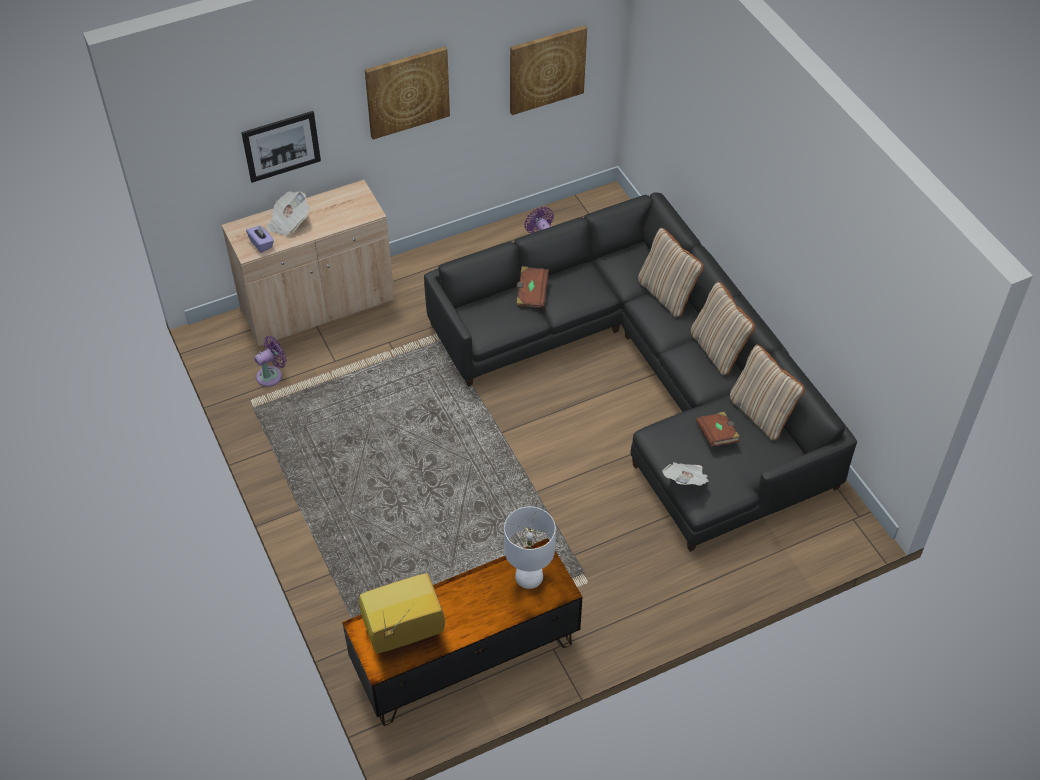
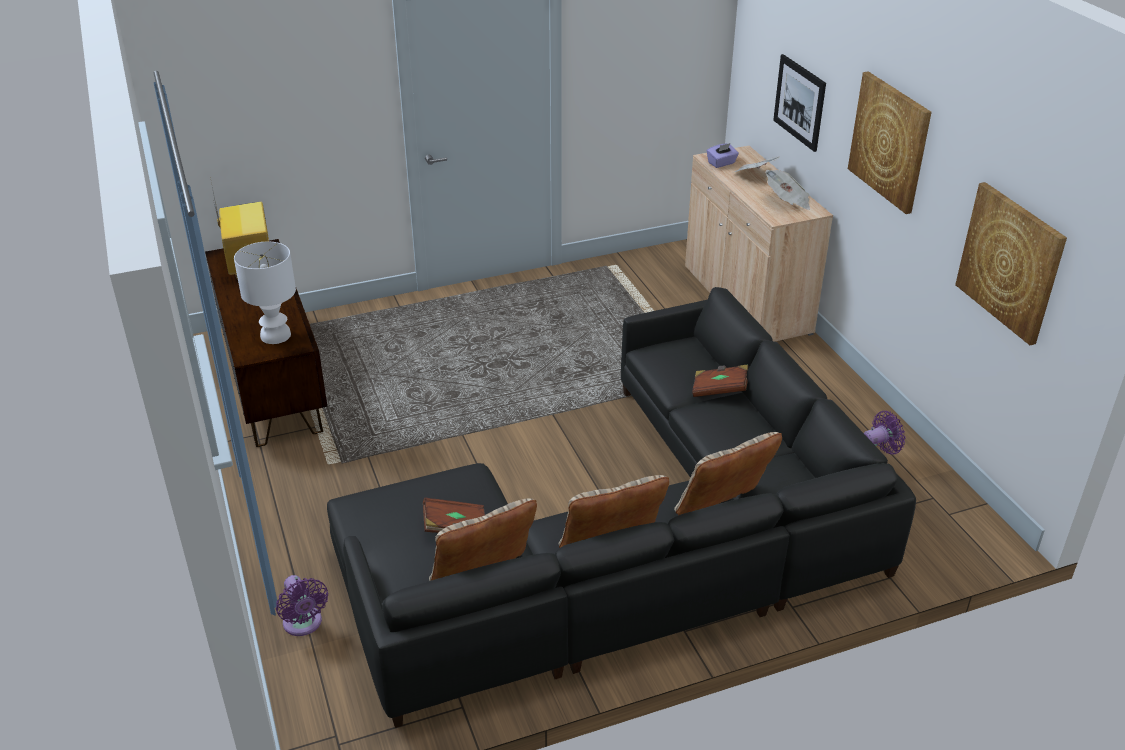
camera: 95 degrees right, 15 degrees down
(272, 375) = (648, 275): purple fan -> purple fan (304, 624)
(685, 481) = (389, 492): newspaper -> newspaper (787, 201)

